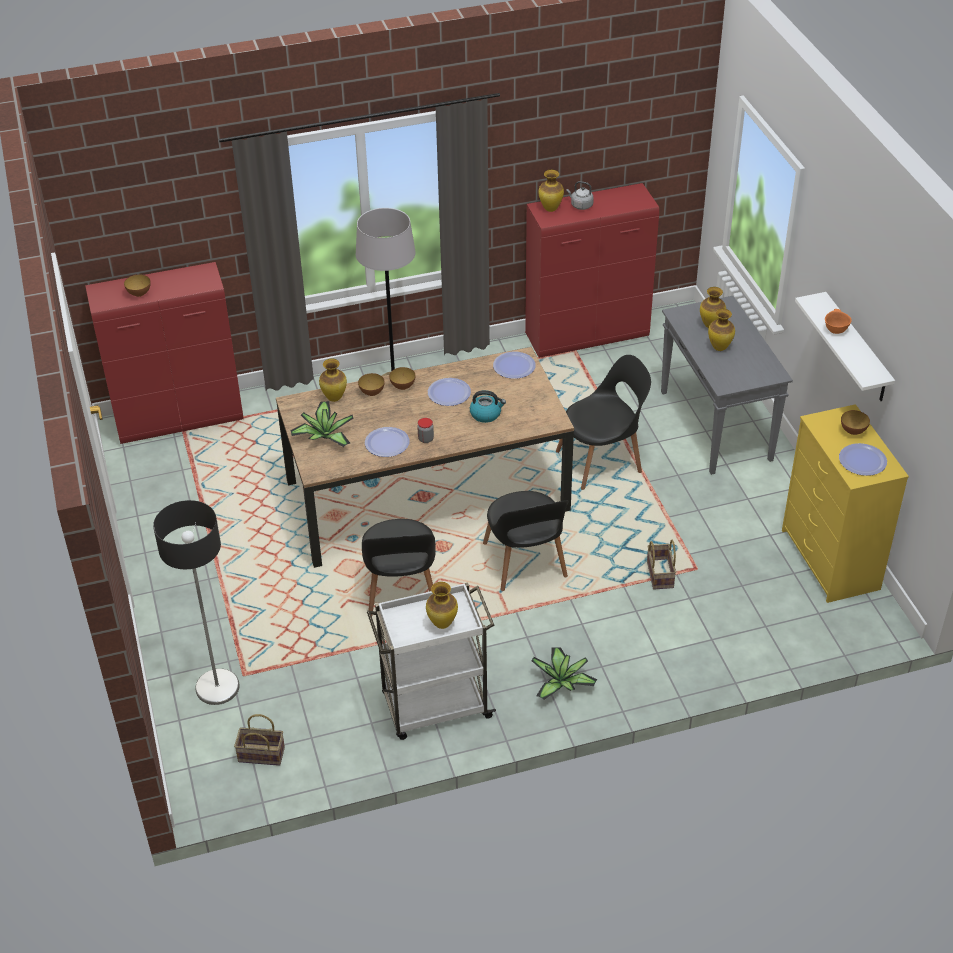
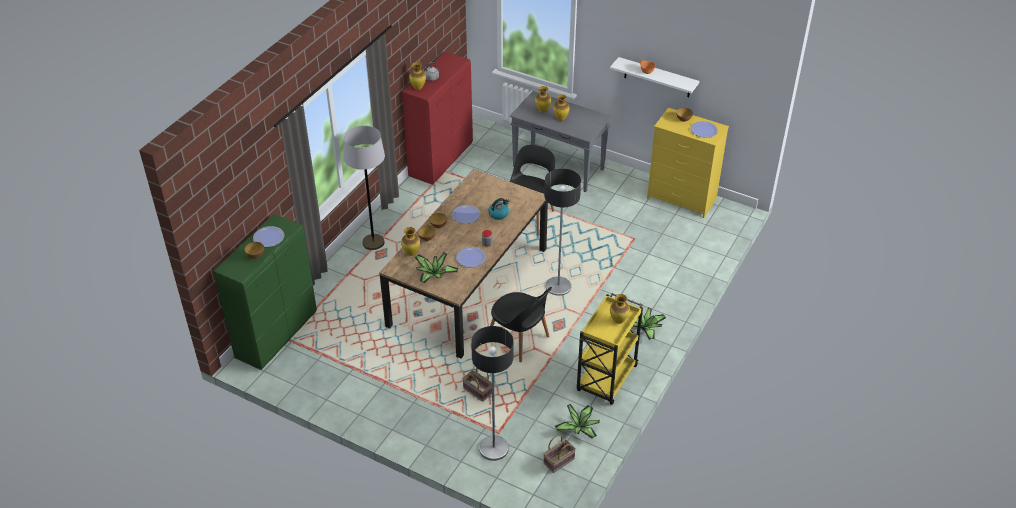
camera: 45 degrees left, 0 degrees up
(180, 419) = (277, 335): red cabinet -> green cabinet
(331, 737) = (579, 428): none -> potted plant
(434, 707) = (606, 379): white cart -> yellow cart
(514, 366) = (479, 183): plate -> plate (268, 237)
(525, 563) = (558, 287): black chair -> floor lamp
(659, 574) = (622, 252): basket -> basket (476, 391)

